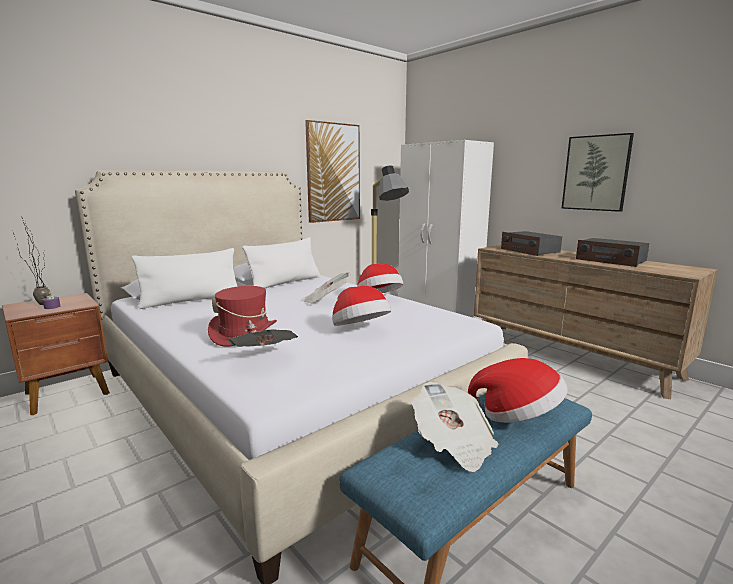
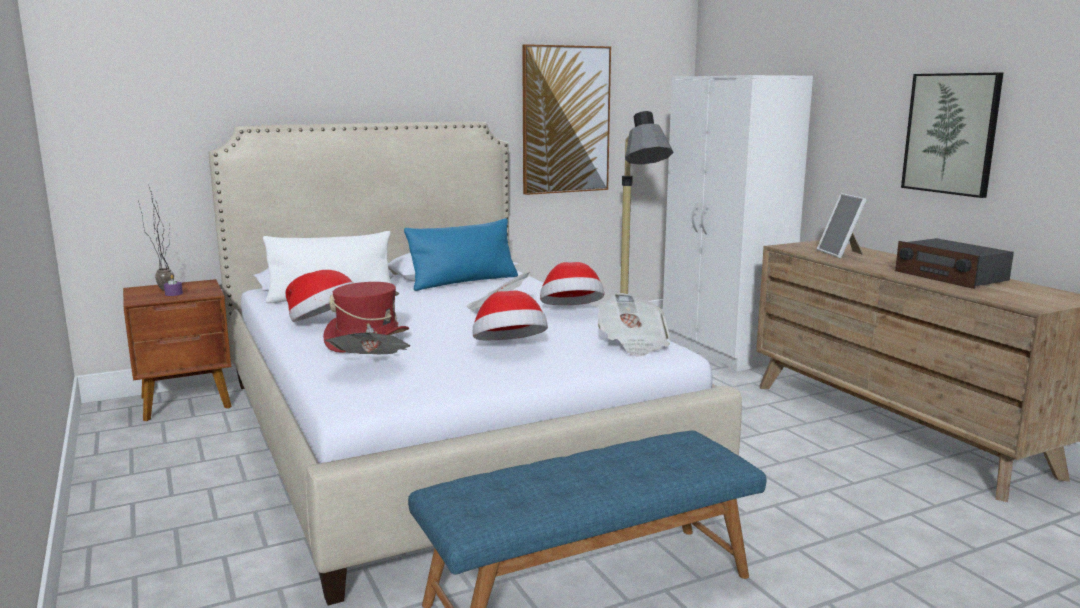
camera: 15 degrees right, 0 degrees up
(285, 283) = (464, 282): white pillow -> blue pillow
(453, 444) = (545, 481): newspaper -> newspaper (633, 344)
(517, 416) = (649, 465): hat -> hat (323, 323)
(529, 251) = (841, 254): radio -> picture frame

